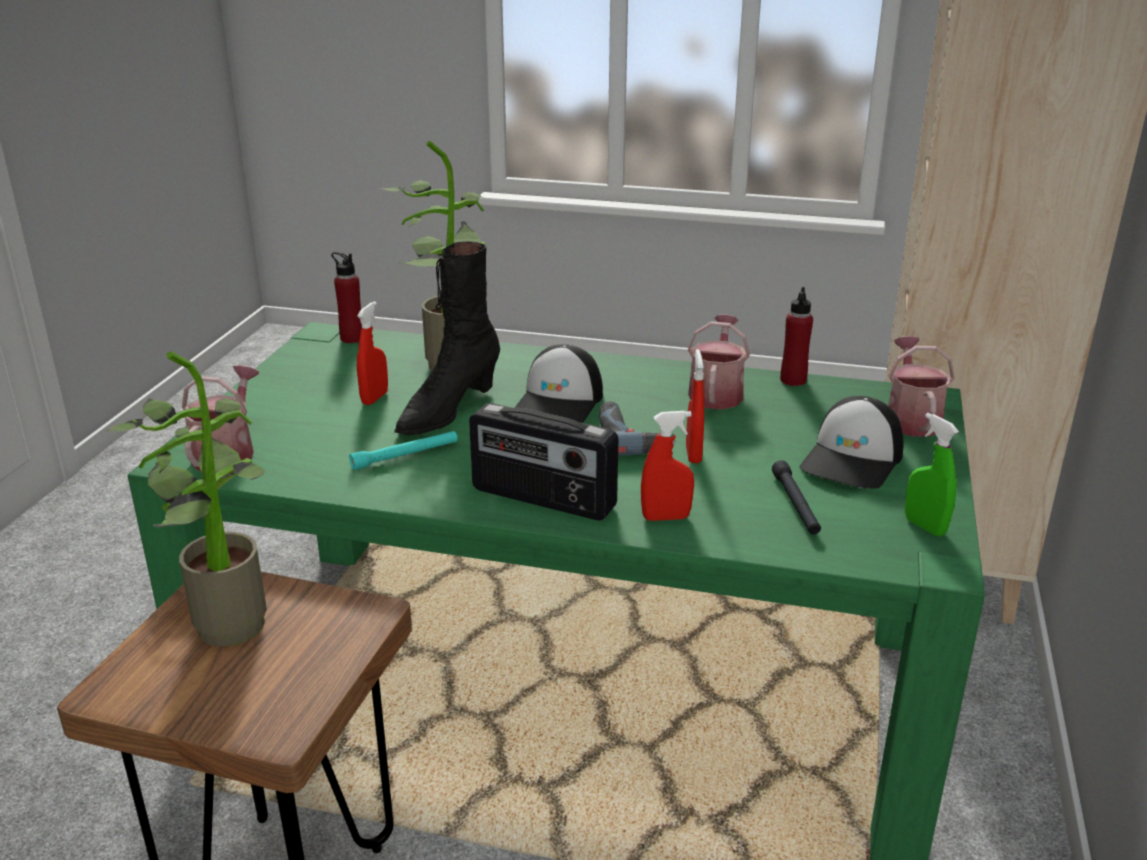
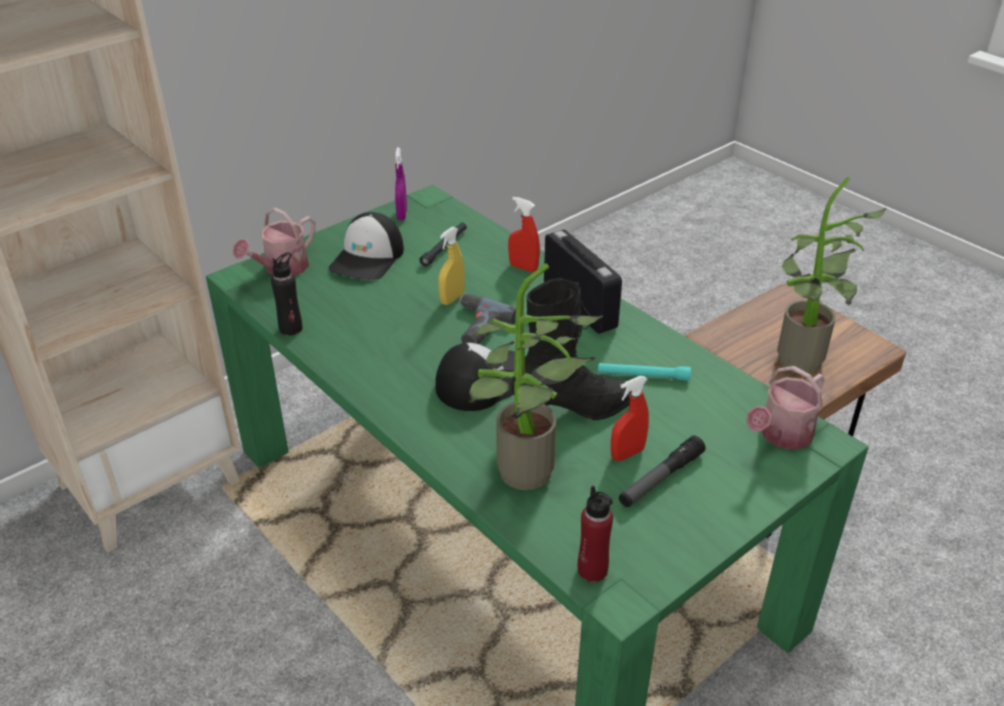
camera: 145 degrees left, 10 degrees up
(333, 393) = (660, 478): none -> flashlight
(693, 454) = (452, 298): red spray bottle -> yellow spray bottle
(716, 393) = (360, 340): watering can -> none
(793, 380) = (291, 328): red bottle -> black bottle
(853, 460) = (368, 258): cap -> cap turned 135 degrees clockwise
(924, 526) = (402, 215): green spray bottle -> purple spray bottle

